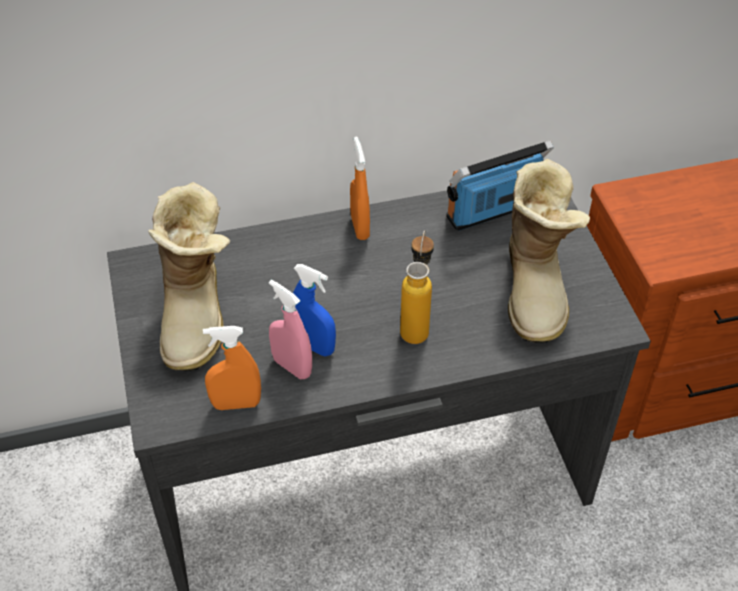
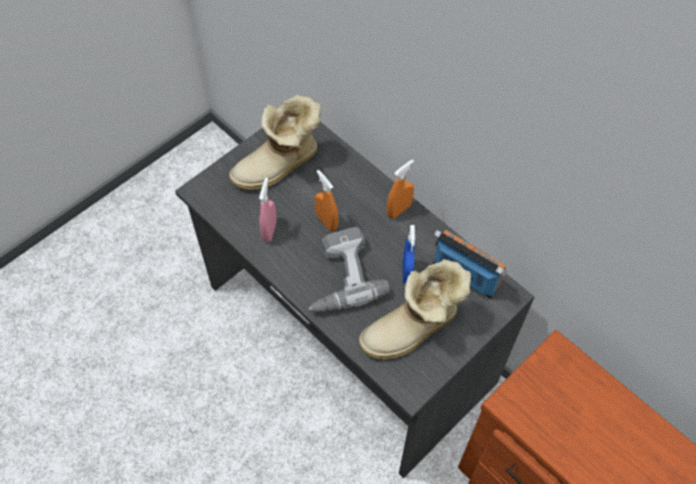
camera: 60 degrees right, 10 degrees up
(236, 404) = (229, 218): orange spray bottle -> orange spray bottle (326, 221)
(314, 346) = (291, 233): blue spray bottle -> blue spray bottle (407, 273)
(416, 325) = (339, 277): bottle -> power drill

